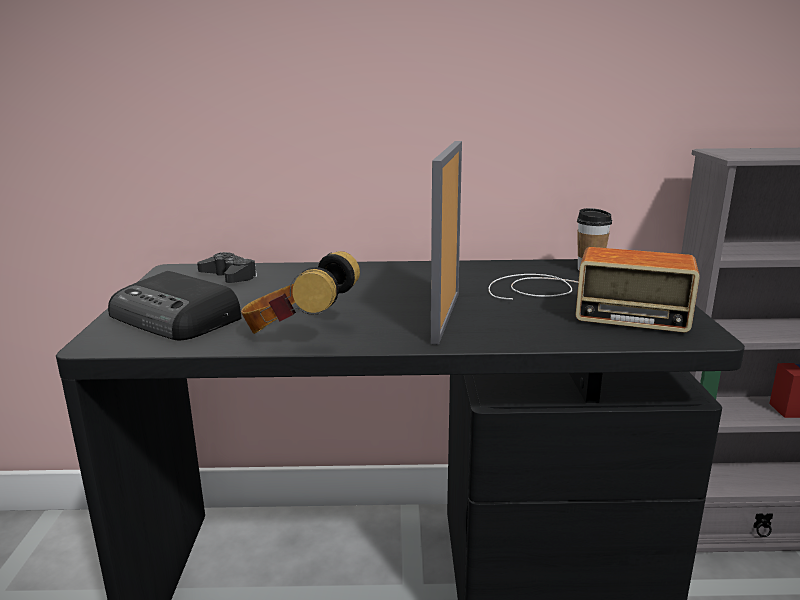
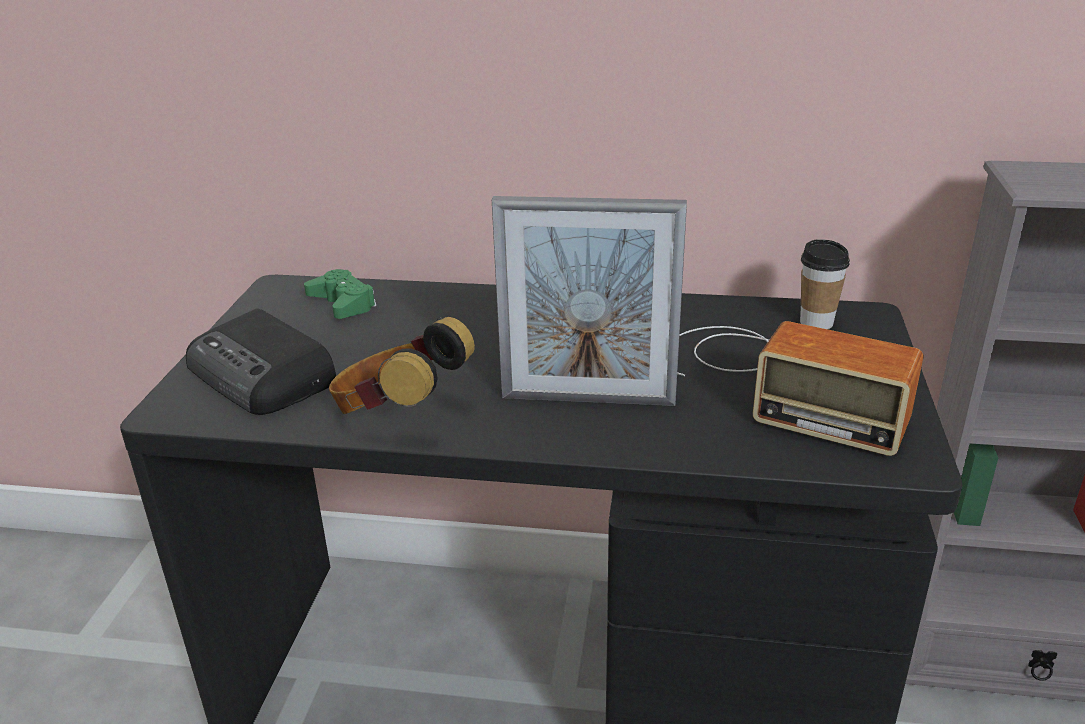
camera: 10 degrees right, 10 degrees up
(229, 276) = (342, 303): black game controller -> green game controller
(445, 317) = (588, 399): picture frame -> picture frame turned 105 degrees counterclockwise

